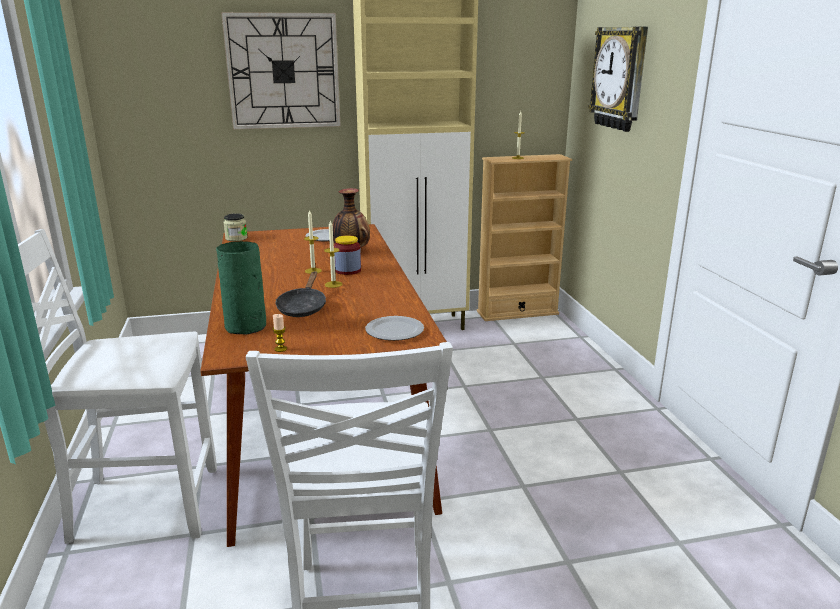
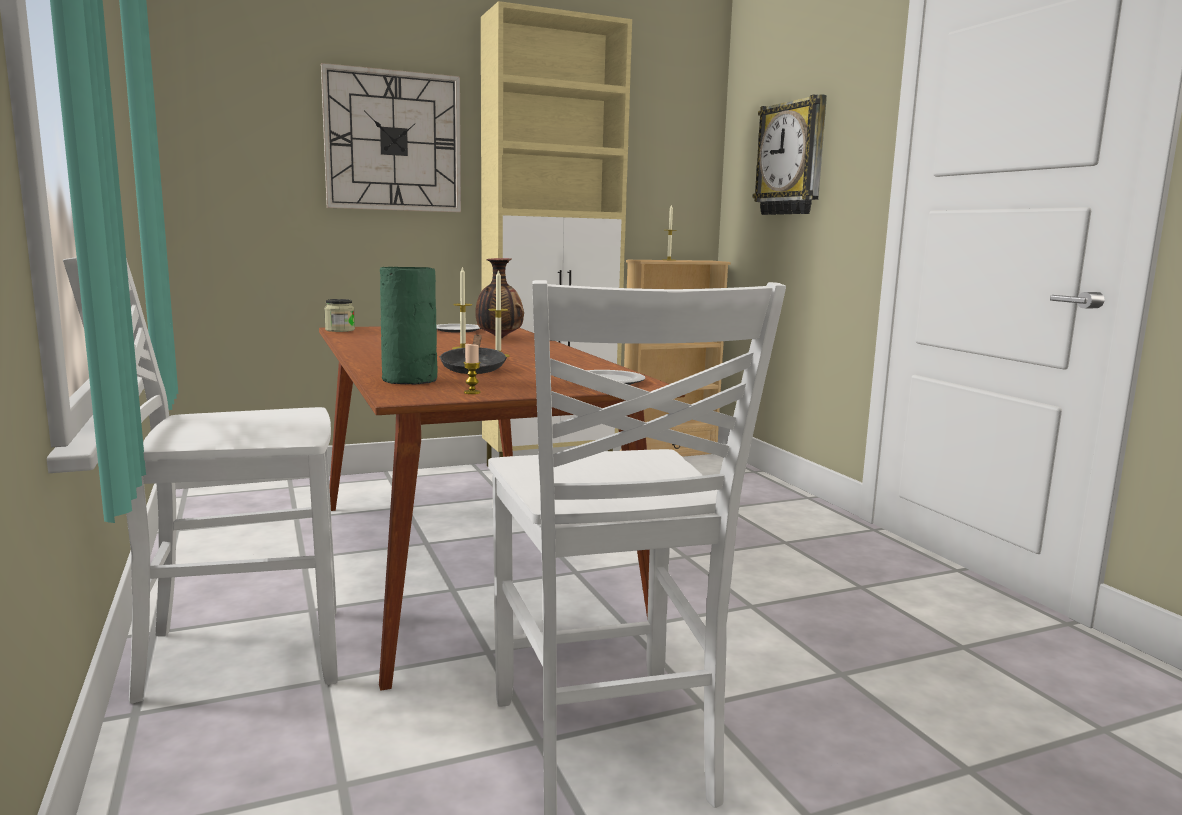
camera: 10 degrees left, 10 degrees down
(347, 270) = (507, 348): jar -> none

